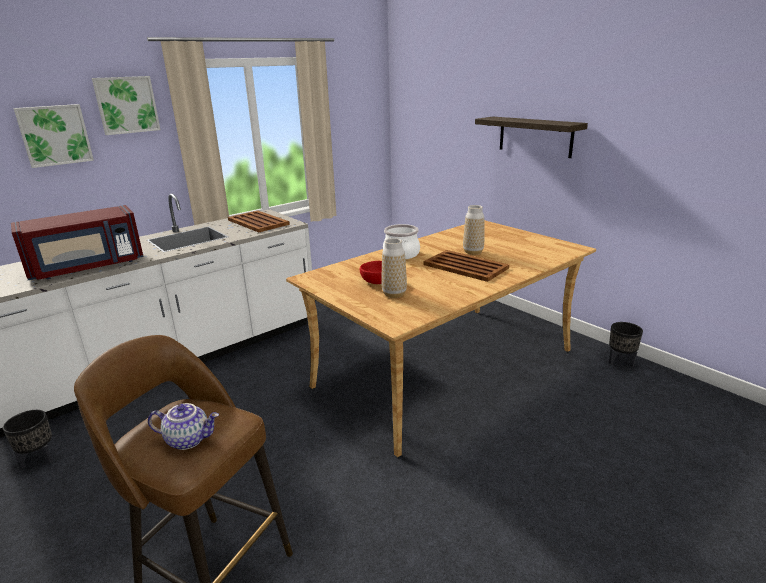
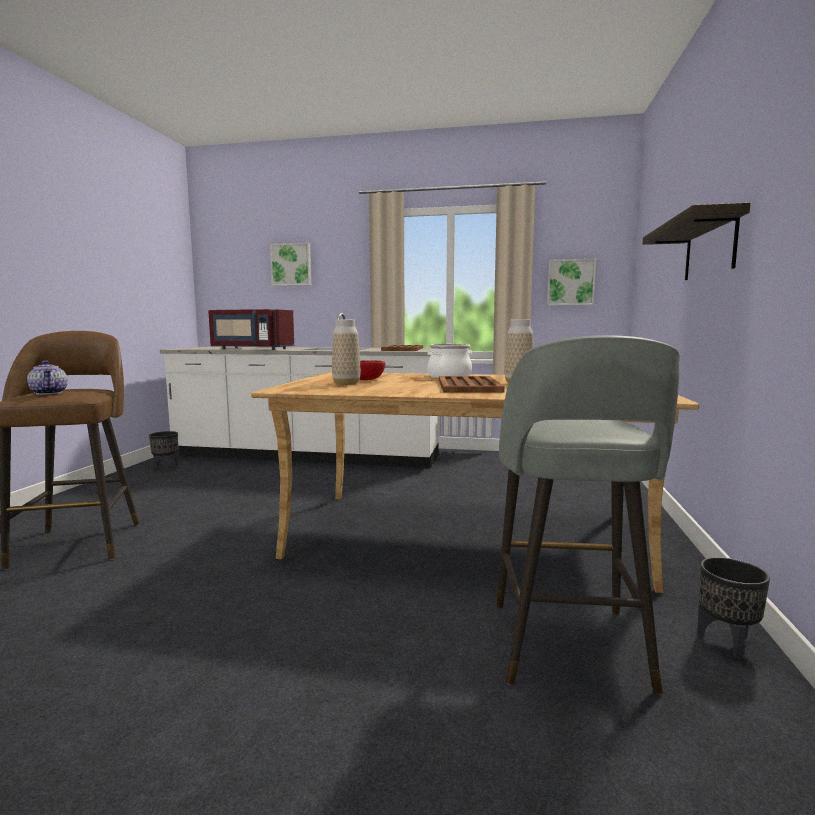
camera: 50 degrees right, 15 degrees down
(126, 105) = (342, 245): picture -> picture (570, 282)
(597, 400) = (568, 648): none -> grey stool

